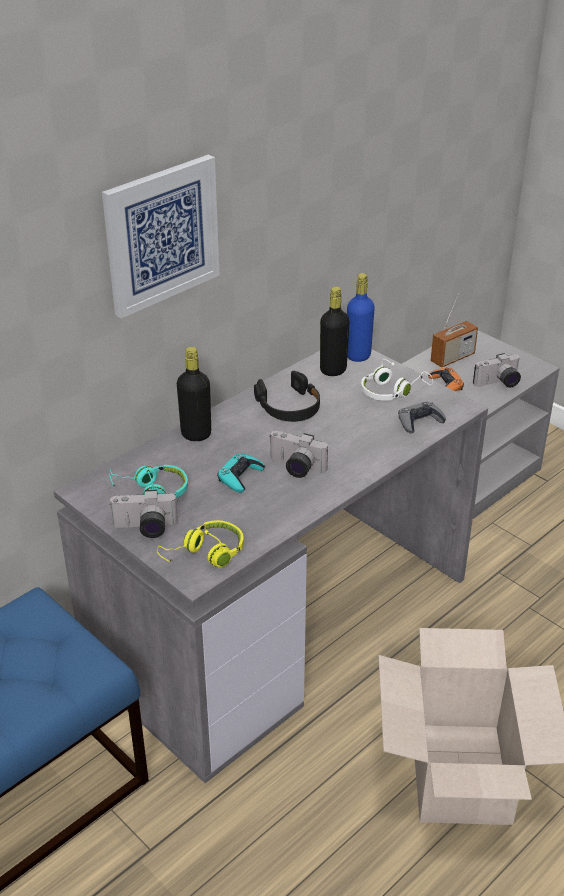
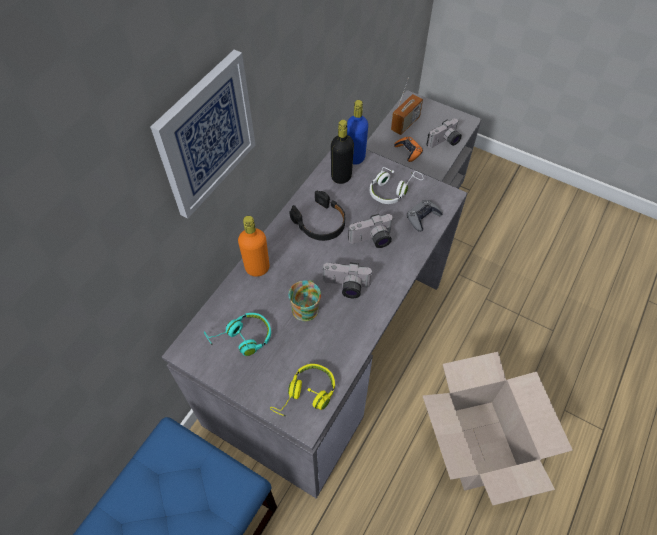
camera: 15 degrees left, 20 degrees up
(145, 529) = (250, 380): camera -> camera (372, 240)
(196, 434) = (257, 268): black bottle -> orange bottle
(240, 477) = (306, 306): turquoise game controller -> mug

